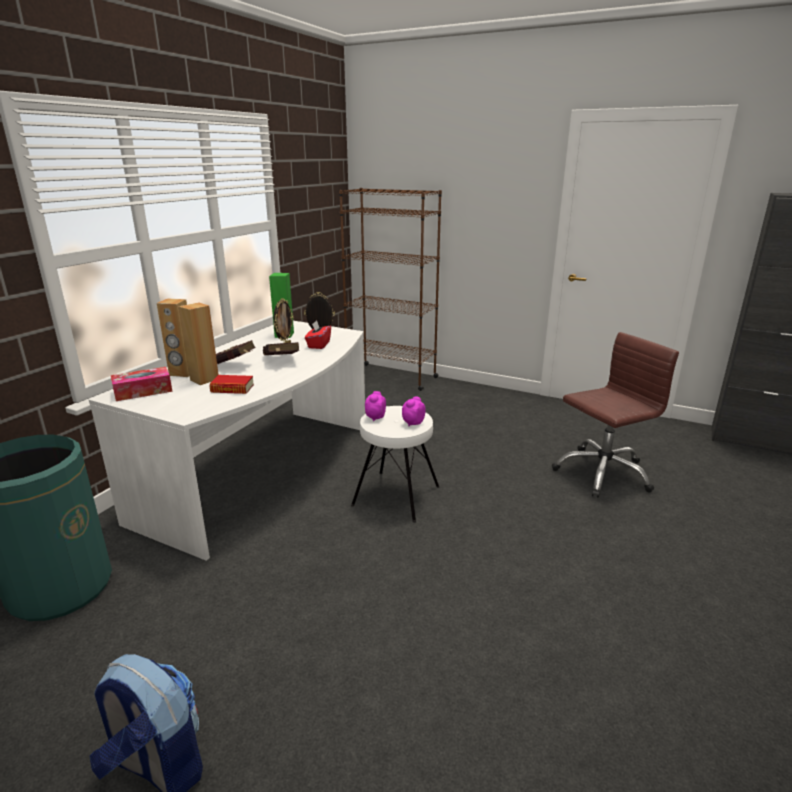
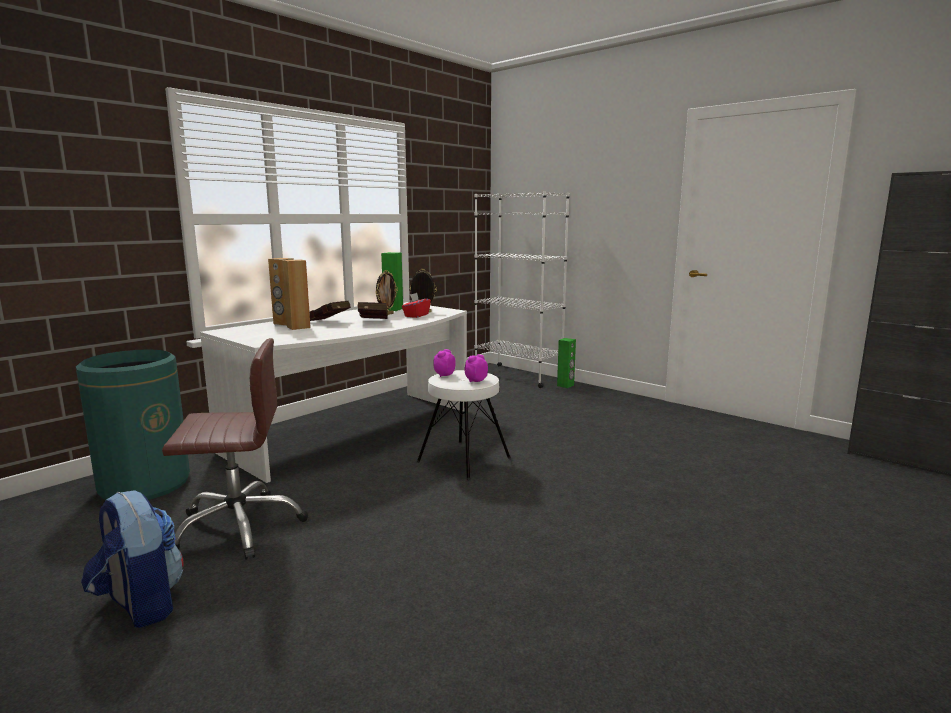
camera: 15 degrees right, 10 degrees down
(143, 391) = (244, 330): tissue box -> none
(232, 388) = (315, 333): book -> none
(391, 376) = (518, 376): brown bookcase -> white bookcase
(442, 385) = (565, 385): none -> green speaker
(602, 472) = (693, 466): brown office chair -> brown office chair (238, 526)

